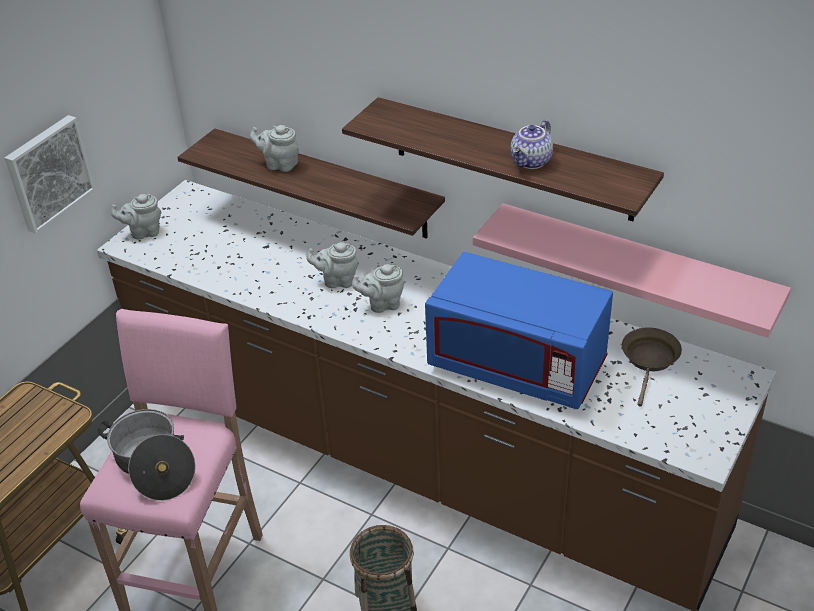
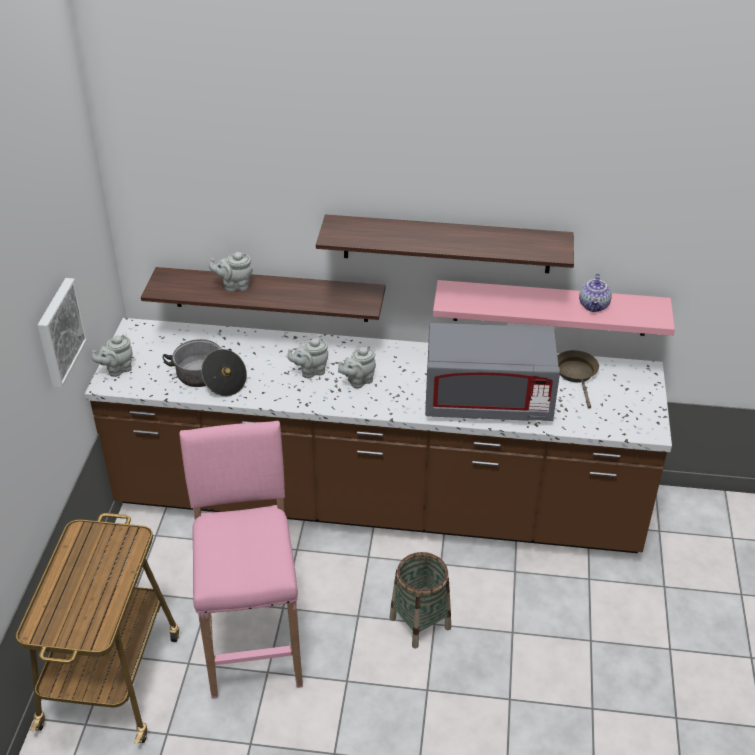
camera: 25 degrees left, 0 degrees up
(153, 466) = (240, 553): cooking pot -> cooking pot (209, 378)
(517, 366) = (488, 402): blue microwave -> grey microwave
(532, 162) = (478, 242): teapot -> teapot (594, 306)

